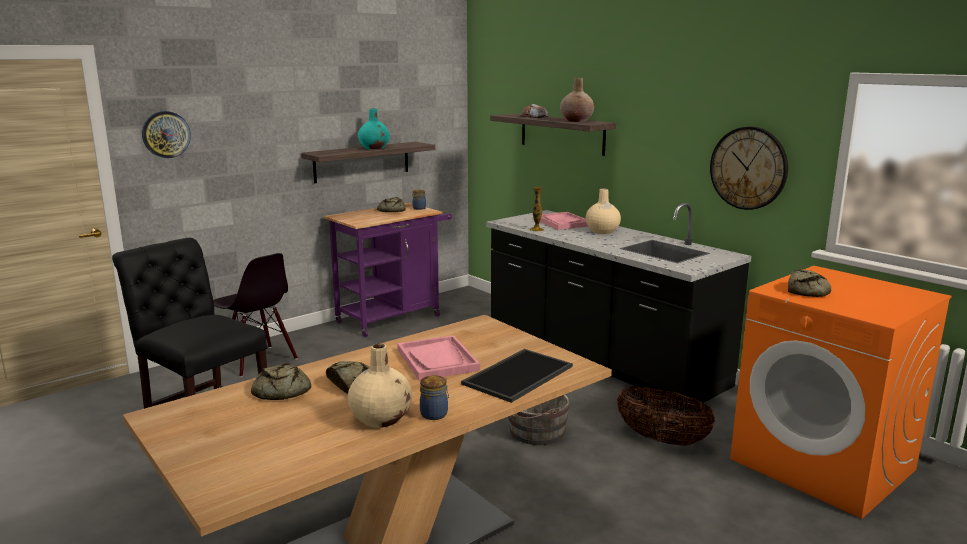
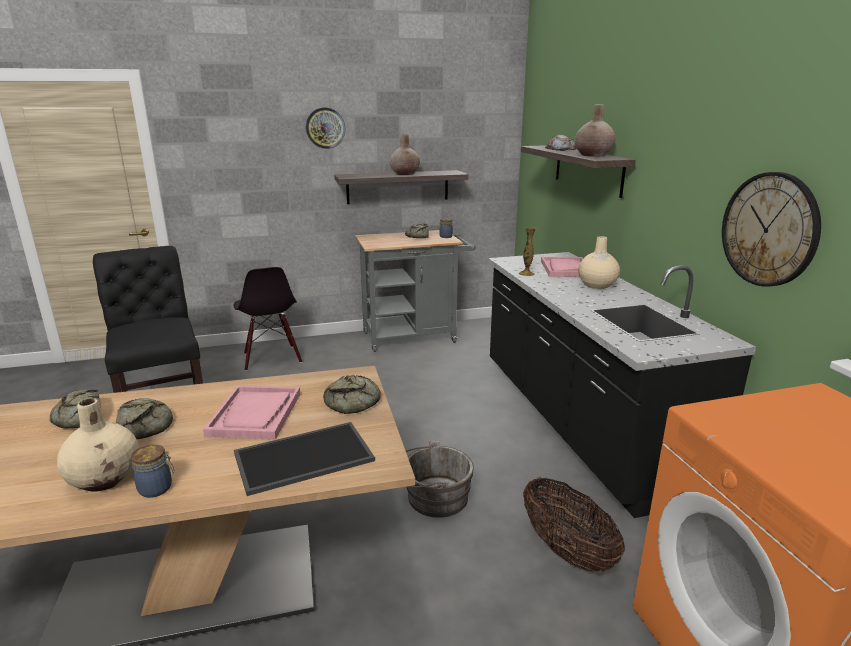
camera: 25 degrees right, 5 degrees up
(166, 134) = (205, 151): wall clock -> wall clock (325, 128)
(374, 148) = (405, 174): turquoise vase -> beige vase
(393, 317) = (415, 337): purple cart -> grey cart
(808, 290) = (763, 426): bread -> bread (354, 402)

